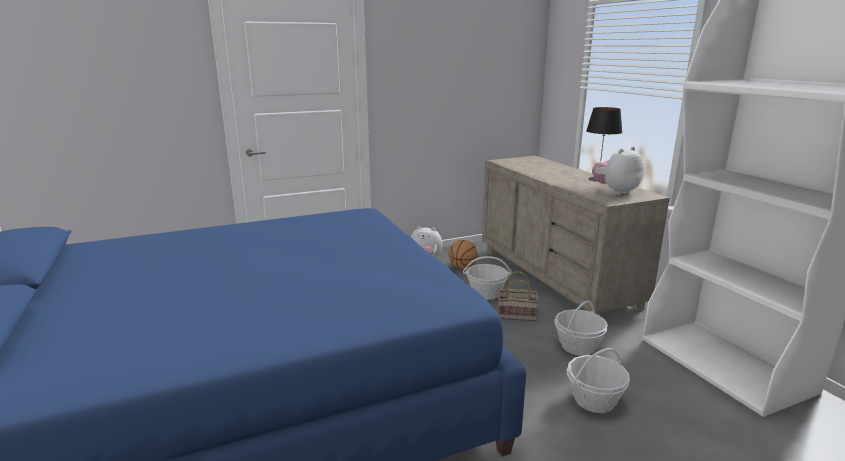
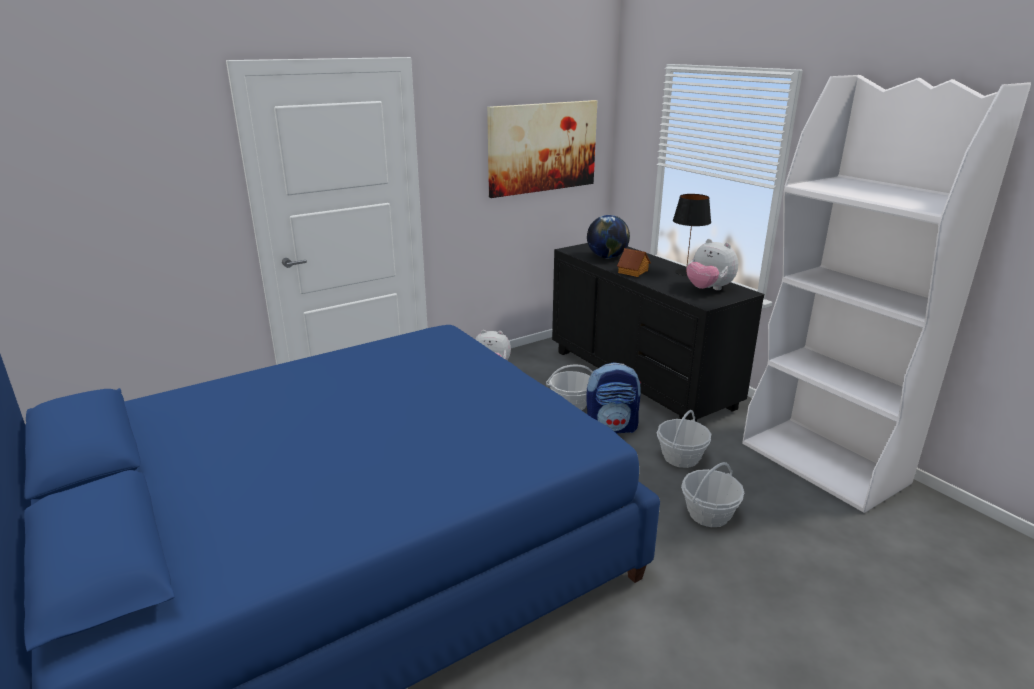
camera: 10 degrees left, 5 degrees up
(462, 267) = (536, 374): basketball -> none
(479, 73) = (542, 147): none -> picture
(517, 315) = (611, 427): basket -> backpack
(529, 166) = (607, 257): none -> globe
(549, 177) = (633, 272): none -> toy house
(555, 278) = (640, 379): beige dresser -> black dresser
(615, 191) = (708, 289): plush toy -> plush toy turned 90 degrees counterclockwise

